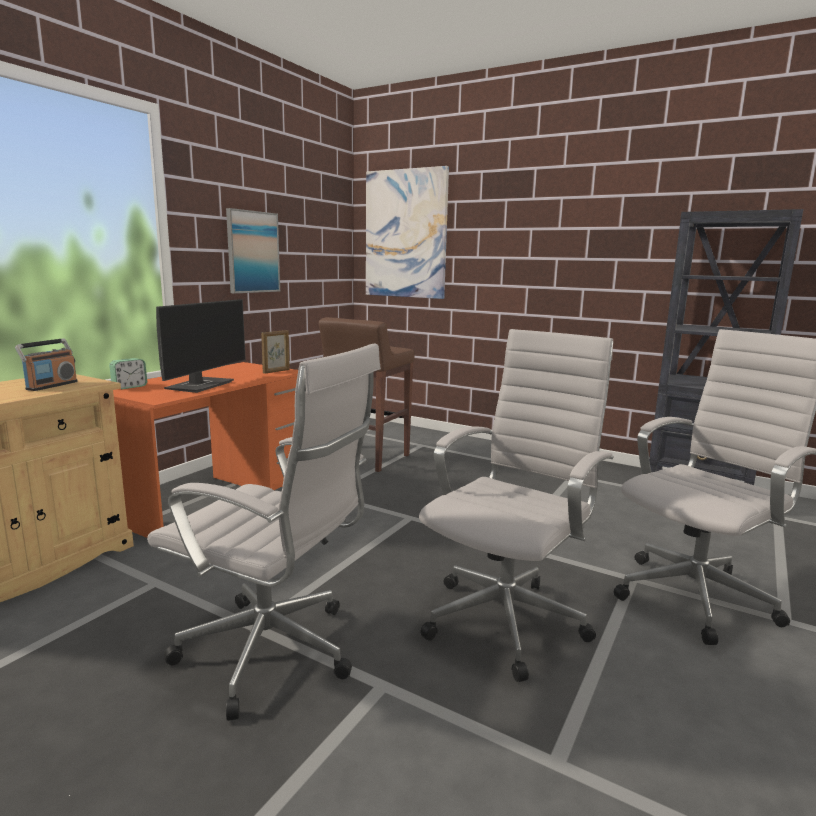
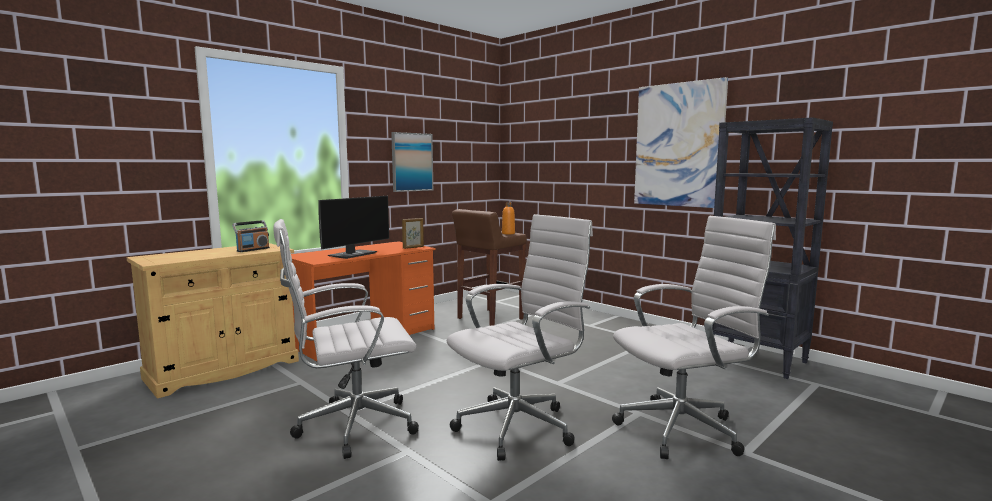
camera: 15 degrees right, 5 degrees down
(129, 387) = (308, 254): alarm clock -> none
(275, 654) = (351, 427): white office chair -> white office chair turned 120 degrees clockwise
(392, 349) = (508, 233): none -> orange bottle
(406, 234) = (536, 145): picture -> picture (678, 145)

